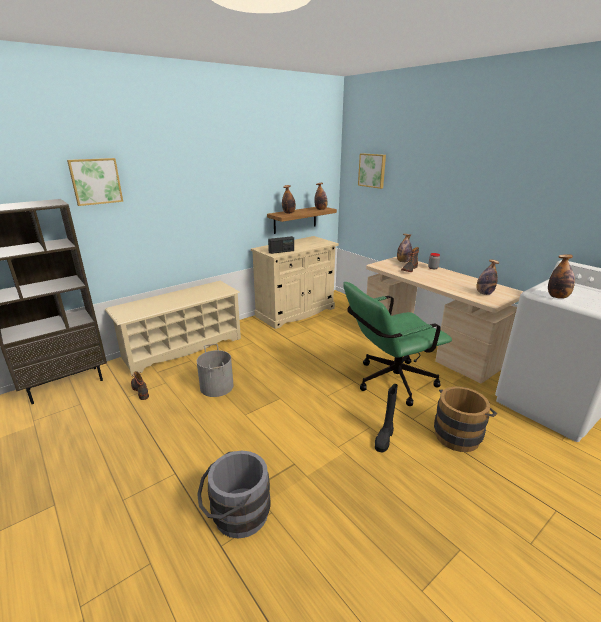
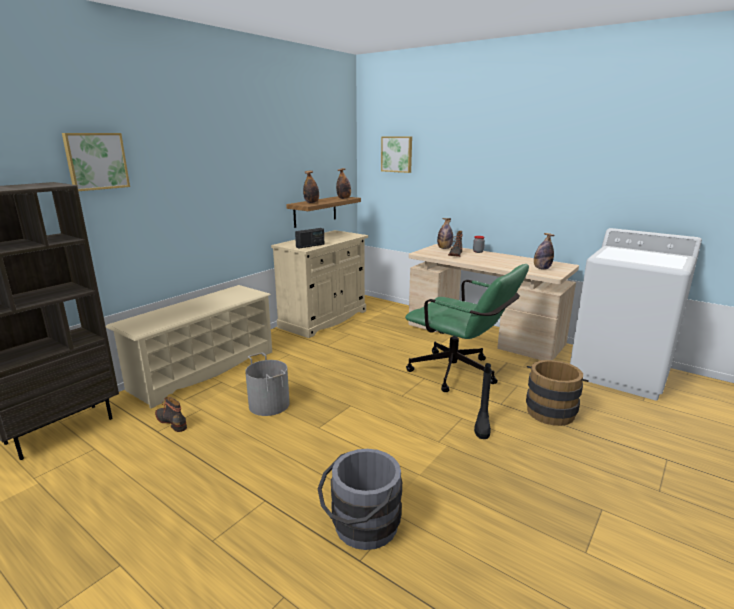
camera: 15 degrees left, 5 degrees down
(388, 382) = (460, 374): green office chair -> green office chair turned 105 degrees counterclockwise
(557, 297) = (621, 258): bottle -> none

